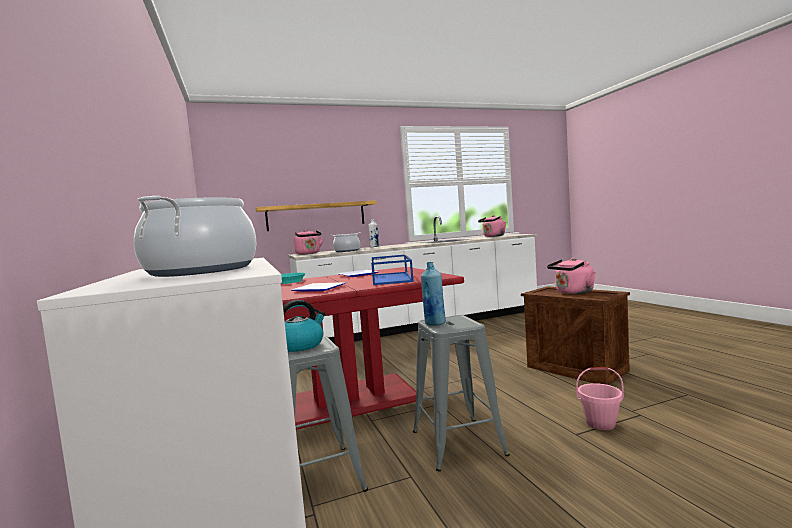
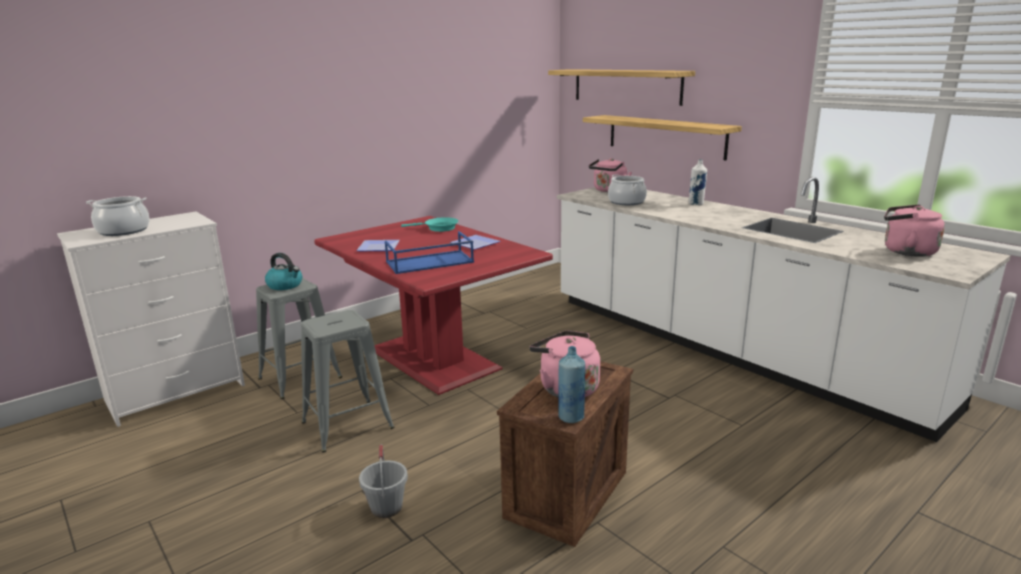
camera: 70 degrees right, 15 degrees up
(275, 185) = (626, 86): none -> shelf
(435, 323) = (332, 316): blue bottle -> blue bottle (571, 417)
(600, 424) = (386, 507): pink bucket -> grey bucket

